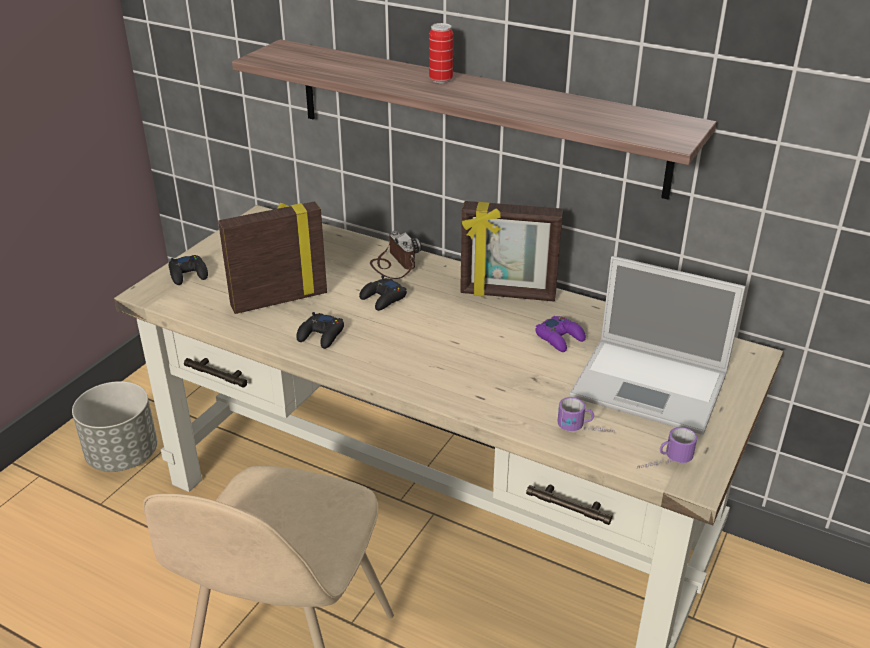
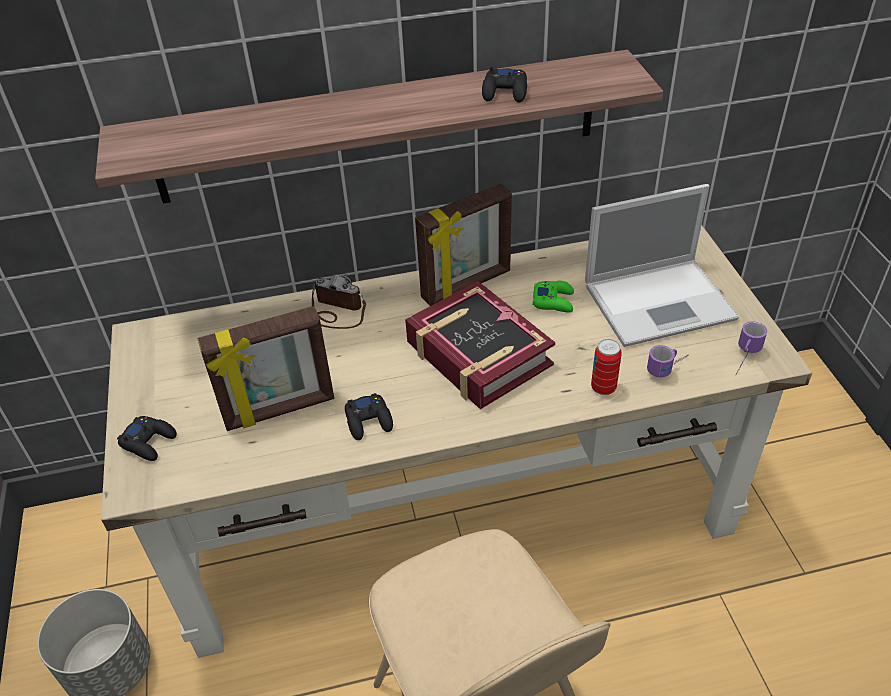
camera: 40 degrees left, 10 degrees up
(279, 299) = (280, 410): picture frame -> picture frame turned 135 degrees counterclockwise
(383, 299) = (373, 351): black game controller -> black game controller (505, 92)
(441, 80) = (353, 105): can -> can (603, 387)
(450, 339) = (477, 354): none -> book
(560, 338) = (554, 301): purple game controller -> green game controller

